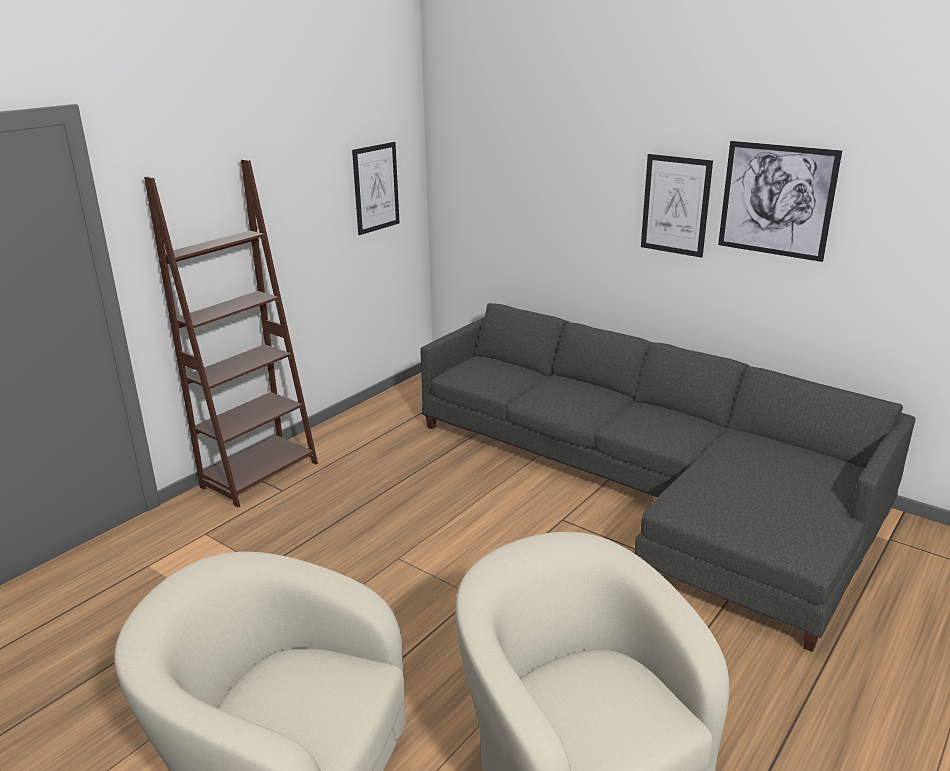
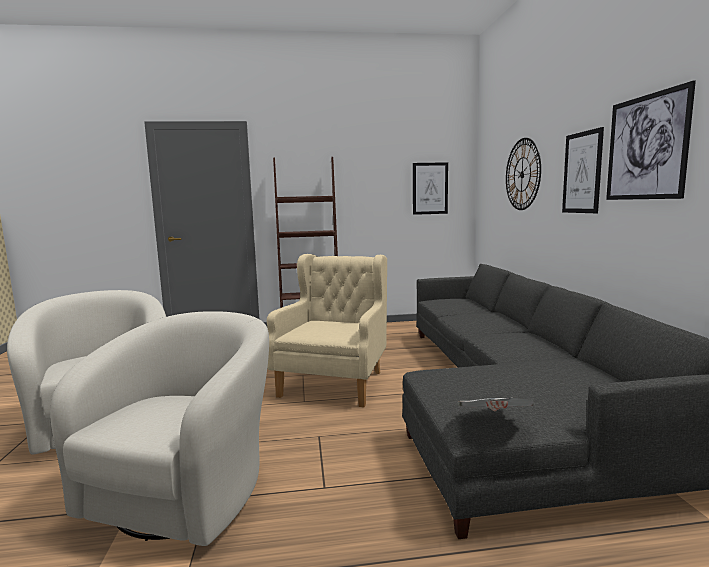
camera: 45 degrees right, 15 degrees down
(459, 549) = (336, 382): none -> beige armchair
(552, 181) = (522, 174): none -> wall clock
(814, 541) = (493, 423): none -> newspaper

